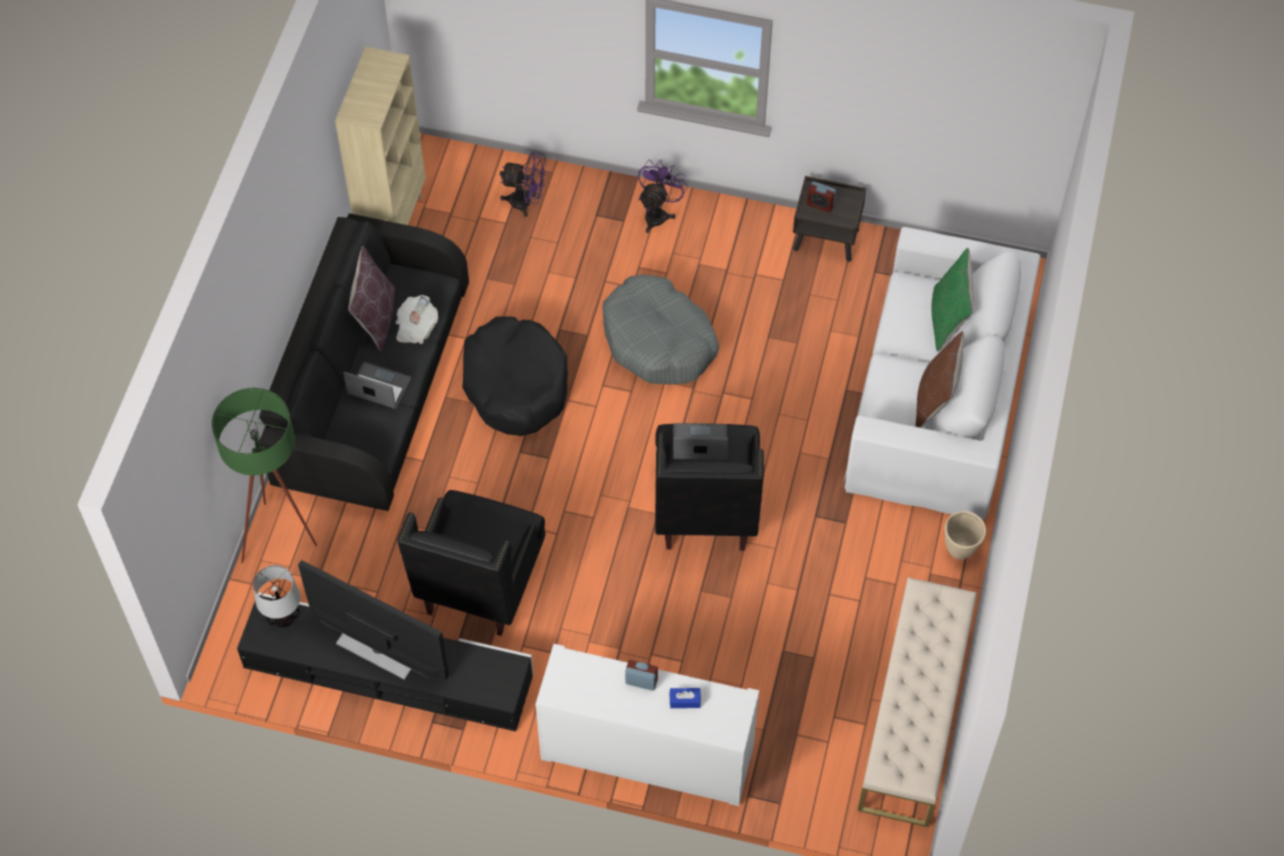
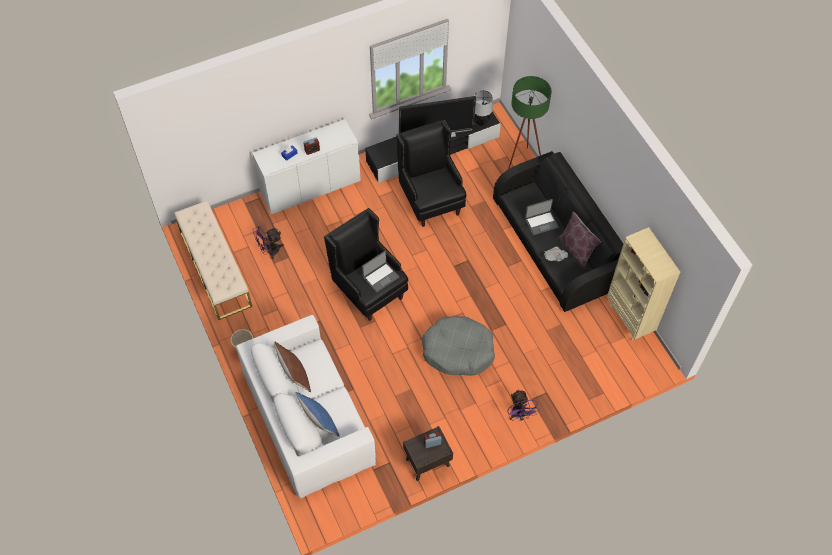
camera: 140 degrees right, 0 degrees up
(515, 384) = (498, 286): black dog bed -> none
(526, 202) = (583, 374): purple fan -> purple fan (270, 251)
(948, 319) = (319, 423): green pillow -> blue pillow

